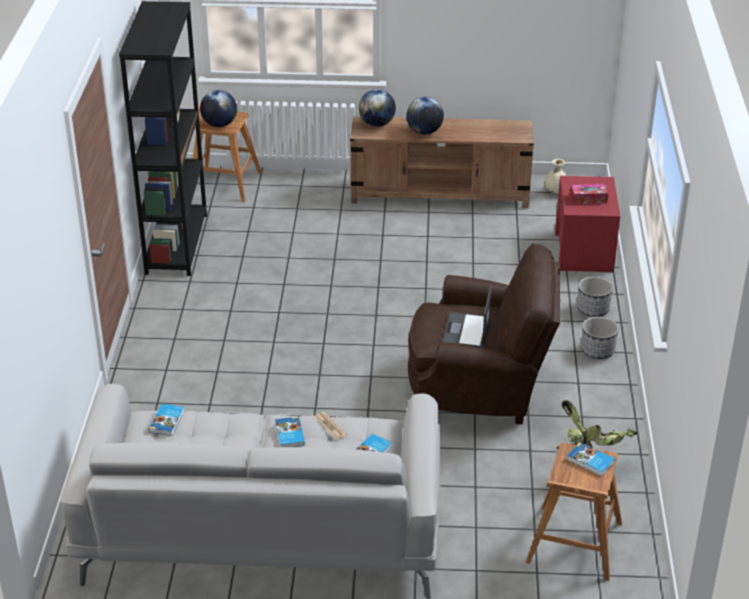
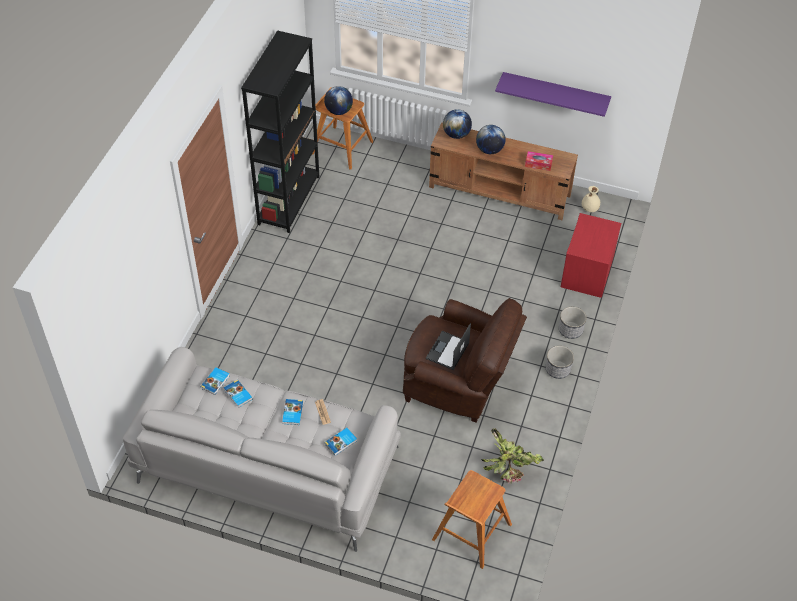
camera: 15 degrees right, 15 degrees up
(492, 45) = (555, 93): none -> purple shelf
(588, 198) = (592, 241): tissue box -> tissue box (538, 164)
(590, 461) = (483, 491): book -> book (237, 395)

